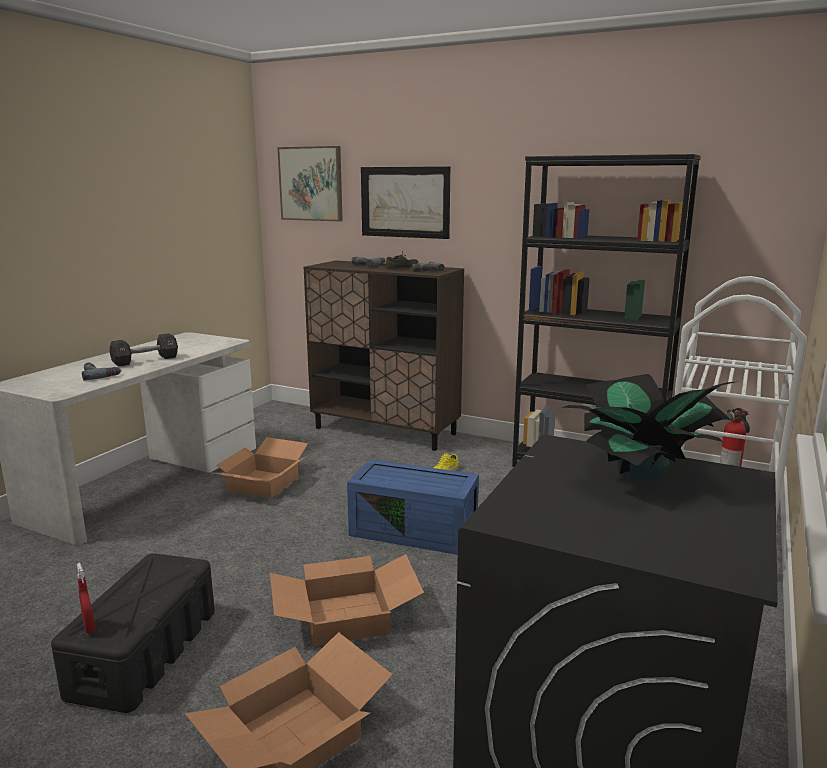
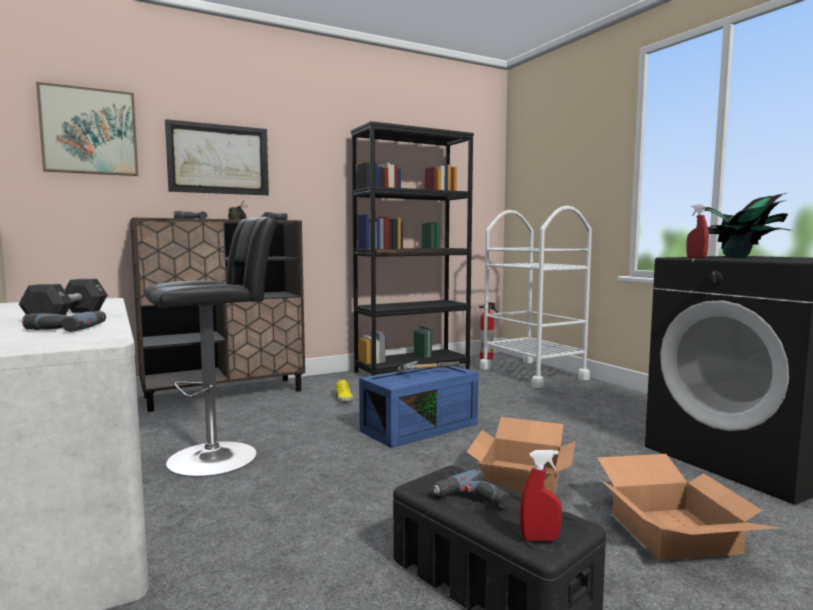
camera: 55 degrees left, 10 degrees down
(142, 586) = (472, 499): none -> power drill
(263, 484) = (219, 456): cardboard box -> black stool
(428, 477) = (427, 372): none -> hammer
(547, 454) = (696, 257): none -> red spray bottle

